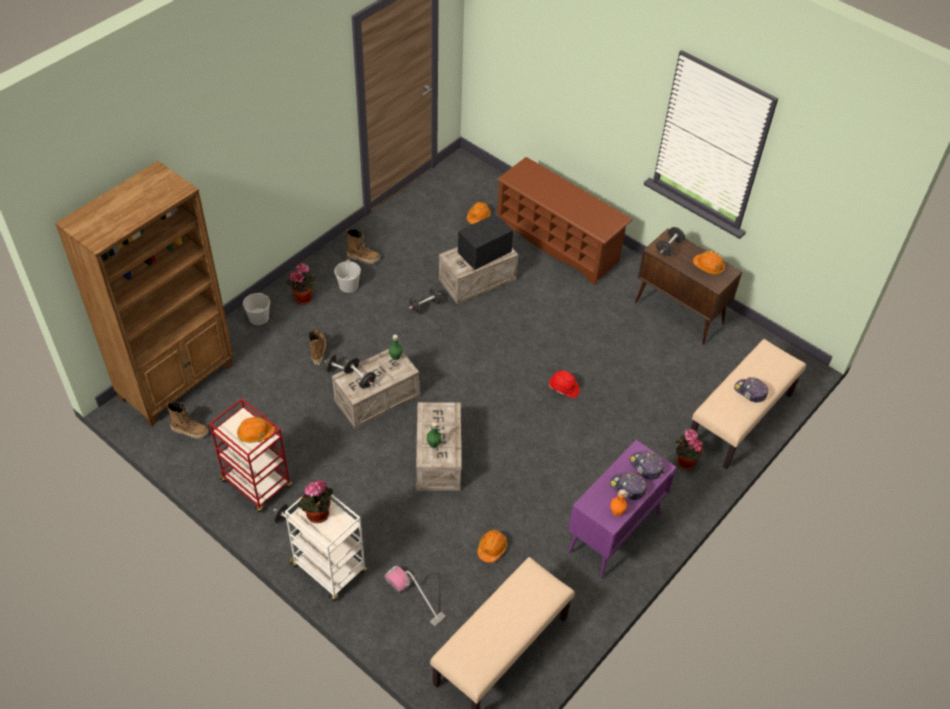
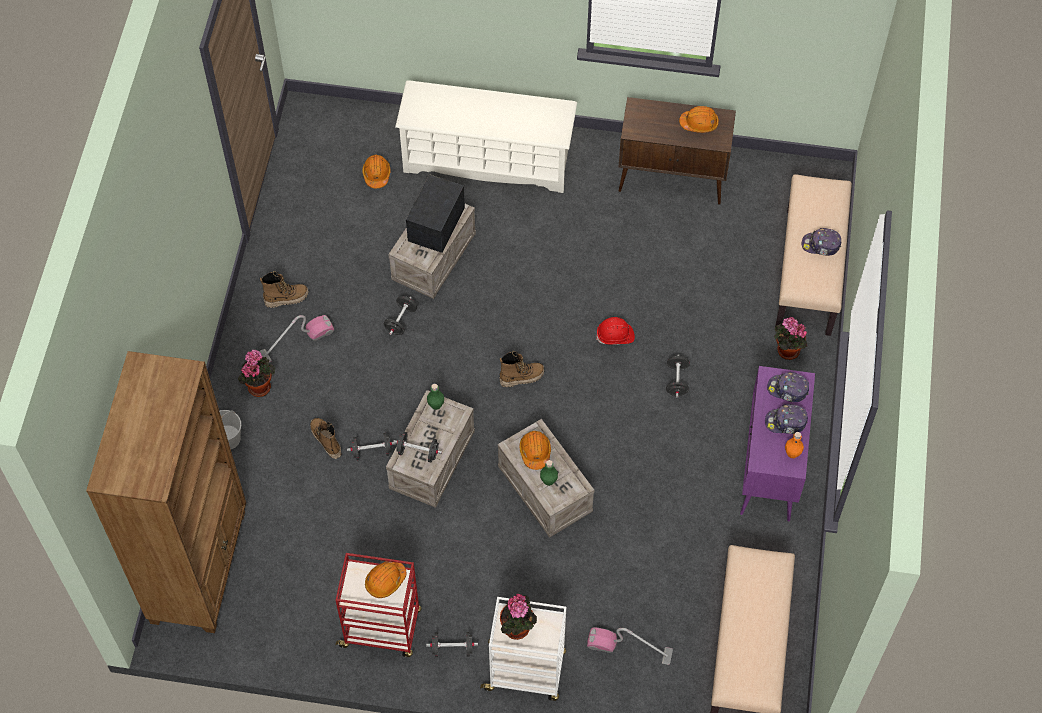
camera: 30 degrees left, 10 degrees up
(190, 431) = (261, 613): boot -> boot (522, 377)
(348, 285) = (296, 342): white bucket -> vacuum cleaner
(492, 548) = (666, 553): orange hard hat -> orange hard hat (535, 452)
(558, 242) = (488, 160): brown shoe rack -> white shoe rack
(669, 248) = (645, 121): black dumbbell -> black dumbbell (677, 381)

